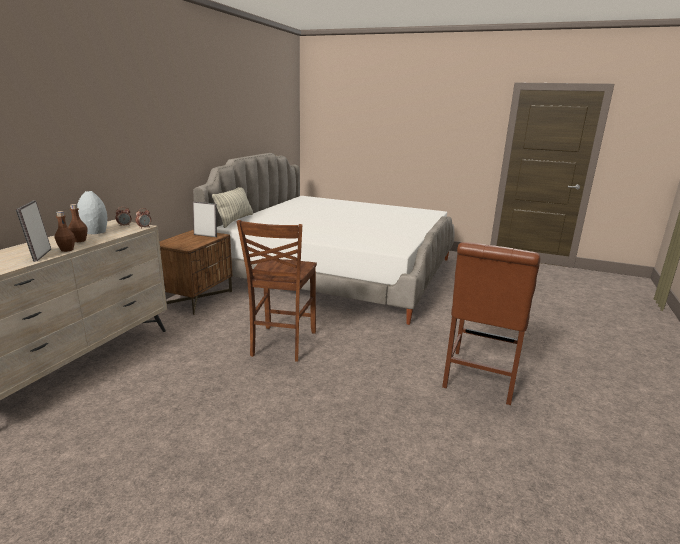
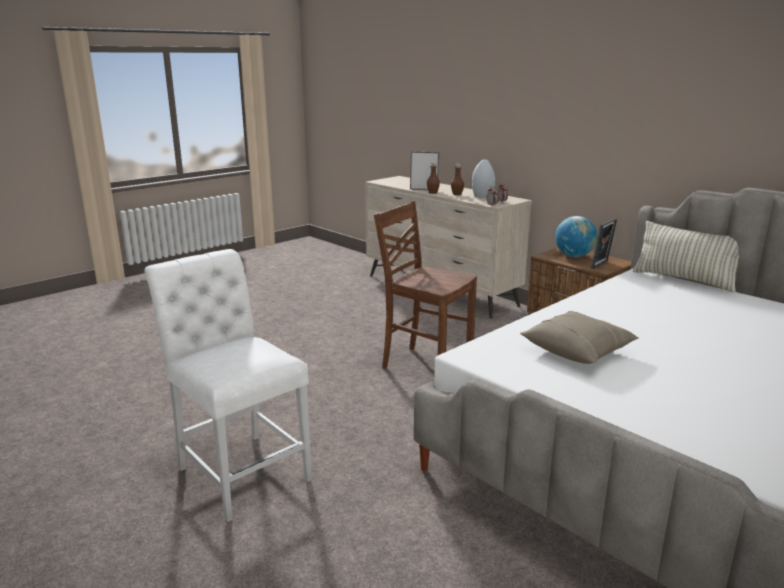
camera: 115 degrees right, 0 degrees up
(184, 241) = (574, 256): none -> globe
(364, 235) = (577, 350): none -> beige pillow
(479, 379) = (240, 470): brown chair -> white chair

